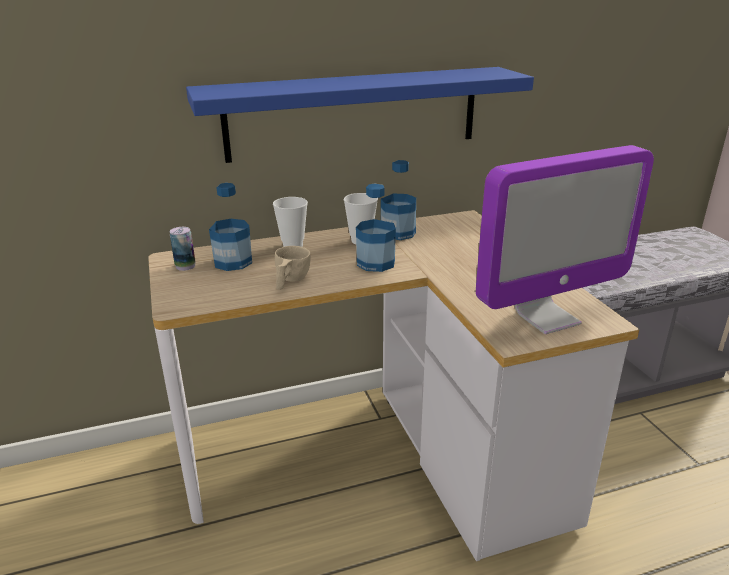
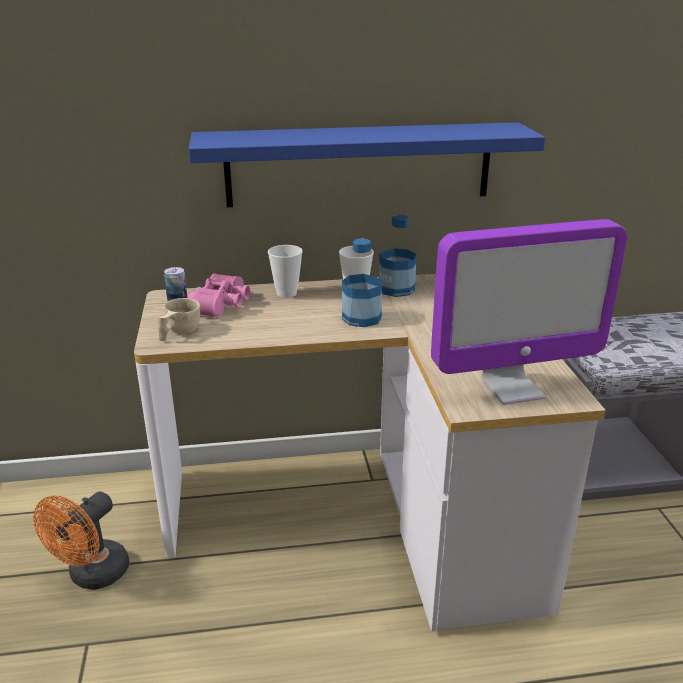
camera: 10 degrees right, 0 degrees up
(119, 556) = (92, 576): none -> orange fan
(233, 262) = (223, 305): bottle -> pink binoculars
(290, 281) = (271, 328): beige cup -> beige cup (178, 333)

